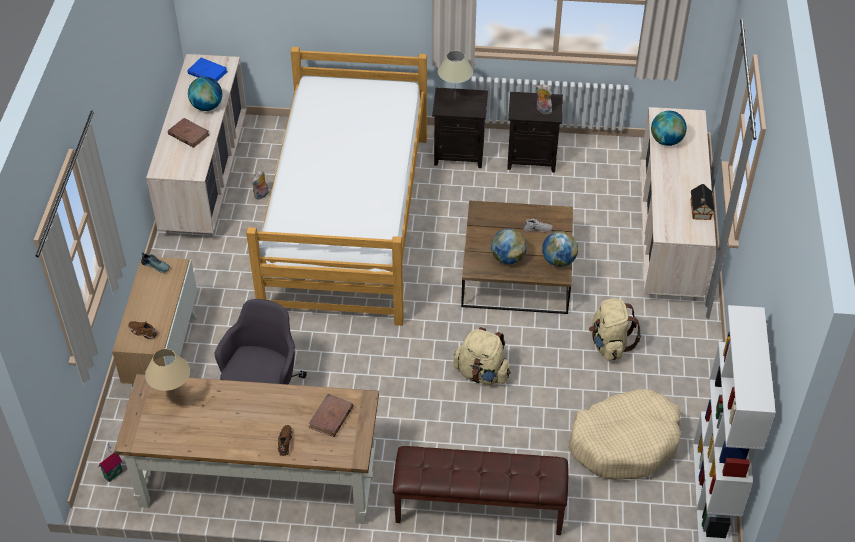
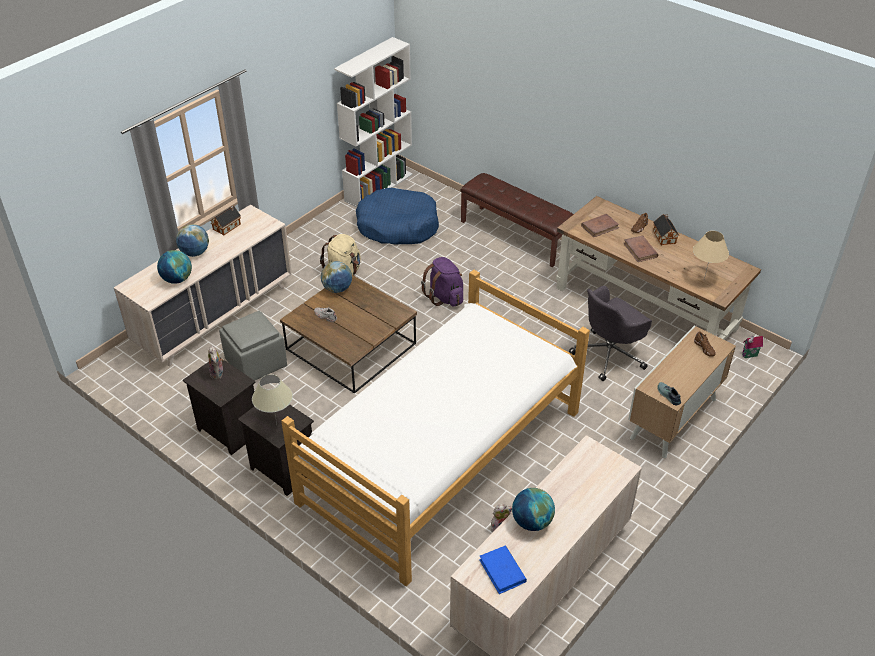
camera: 145 degrees left, 5 degrees down
(188, 134) = (572, 495): brown book -> brown book (640, 250)
(248, 443) = (664, 236): none -> toy house
(482, 373) = (445, 297): beige backpack -> purple backpack
(507, 258) = (370, 307): globe -> globe (195, 253)
(579, 216) = (256, 362): none -> grey ottoman
(625, 442) = (397, 226): beige dog bed -> blue dog bed

